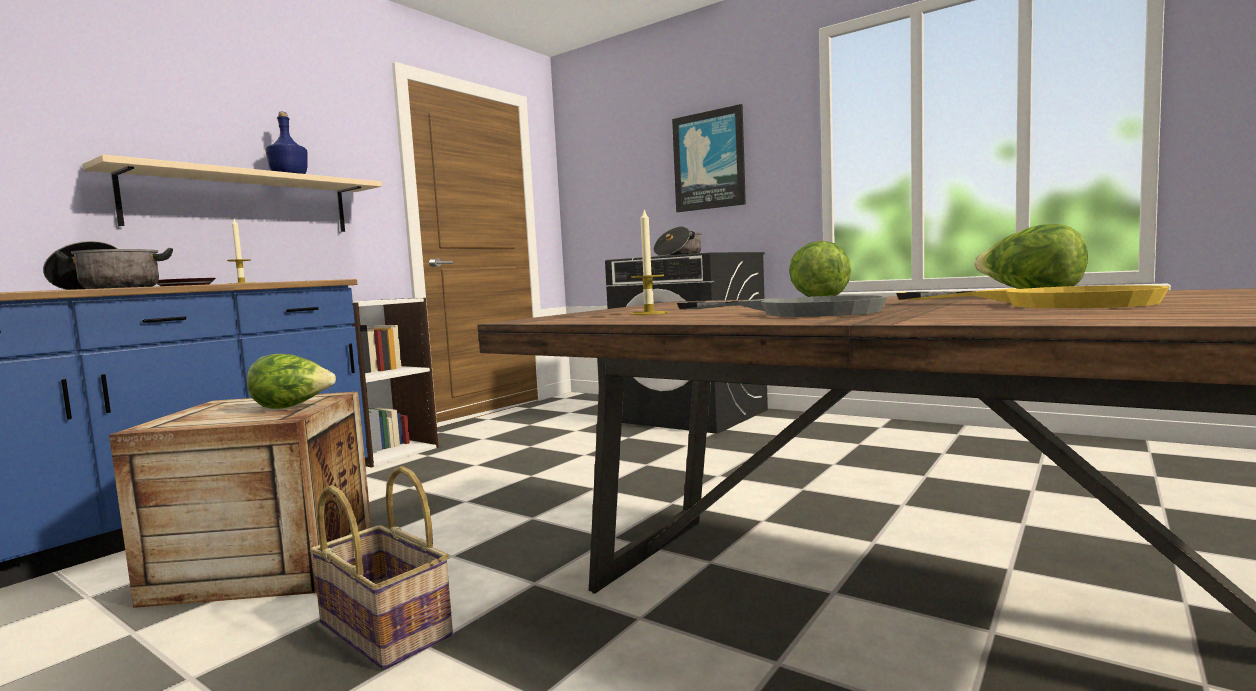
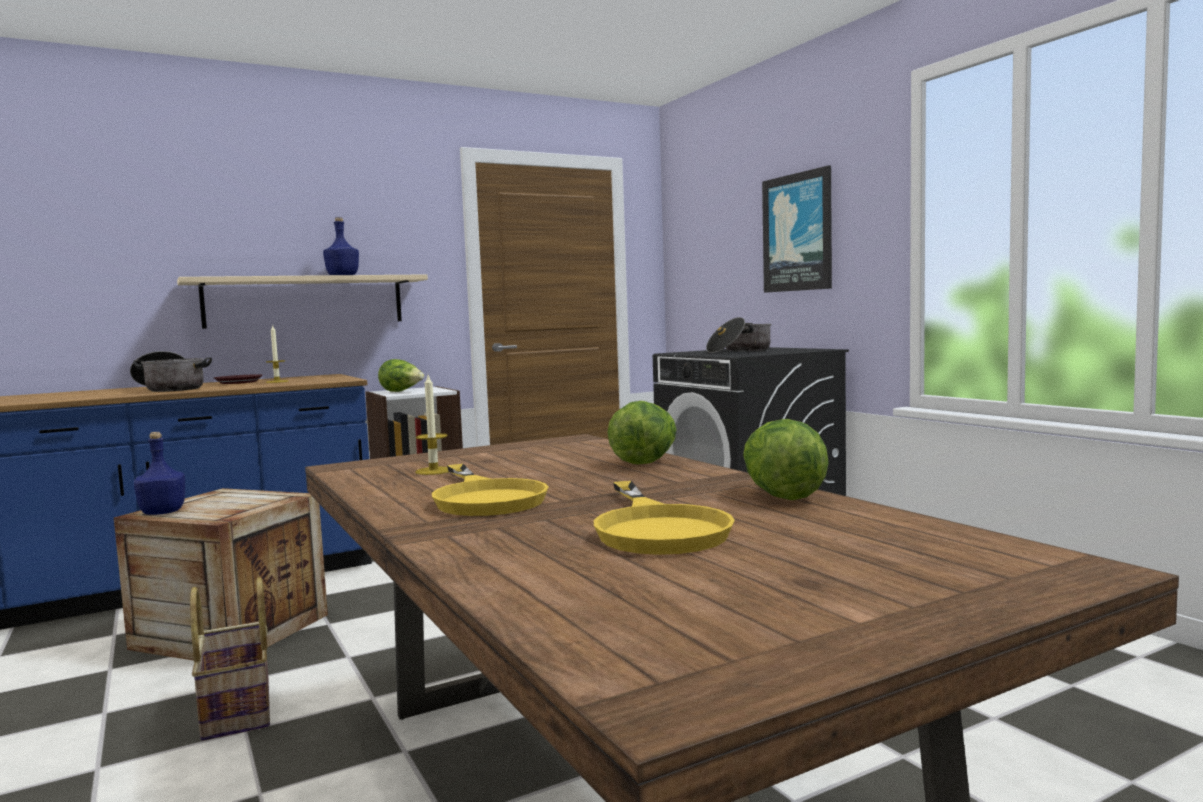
camera: 25 degrees right, 0 degrees up
(179, 423) = (162, 512): none -> blue bottle
(292, 407) = (246, 507): lettuce -> lettuce (401, 391)
(800, 312) = (485, 498): grey frying pan -> yellow frying pan

